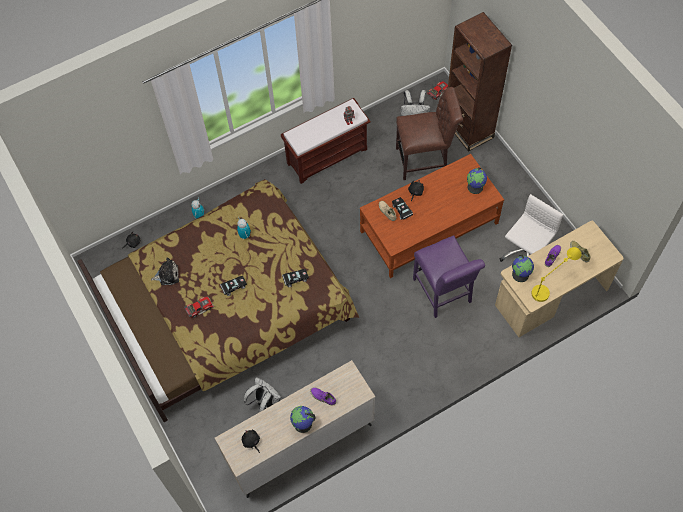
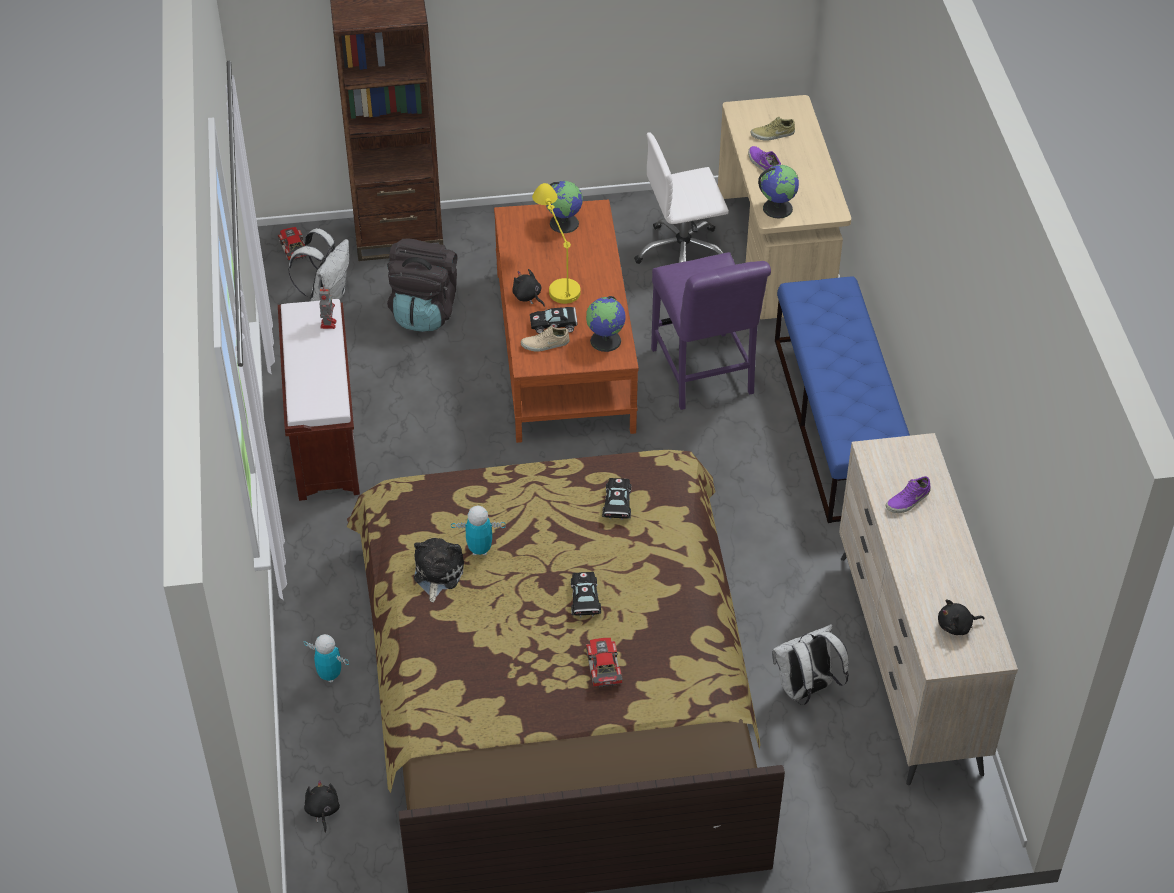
camera: 70 degrees left, 15 degrees down
(167, 275) = (498, 699): plush toy -> plush toy (437, 574)
(303, 424) = (949, 543): globe -> globe (606, 341)
(425, 160) = (425, 311): brown chair -> black backpack
(440, 365) = (838, 425): none -> blue bench
(443, 293) = (703, 375): purple chair -> purple chair turned 75 degrees clockwise
(525, 253) = (682, 254): white office chair -> white office chair turned 75 degrees counterclockwise
(551, 284) = (813, 181): yellow table lamp -> yellow table lamp (556, 274)

